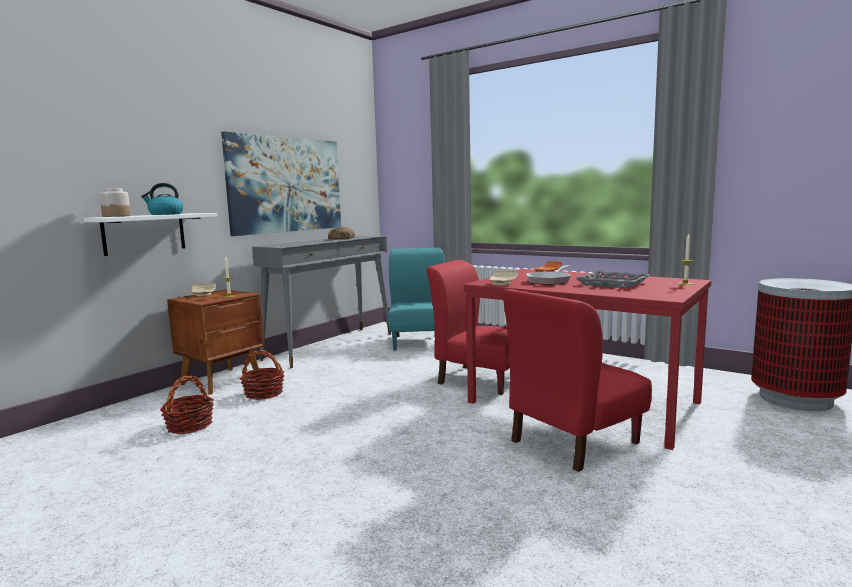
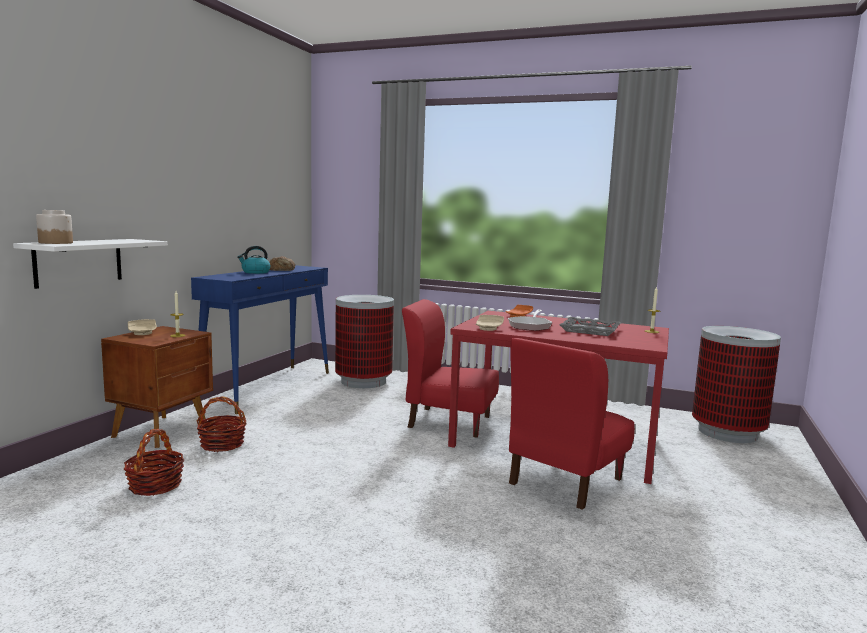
camera: 15 degrees left, 0 degrees up
(165, 214) = (109, 241): kettle -> kettle (255, 272)
(286, 184) = (225, 208): picture -> none
(331, 346) = (268, 387): grey console table -> blue console table
(419, 342) = (363, 381): turquoise chair -> trash can

